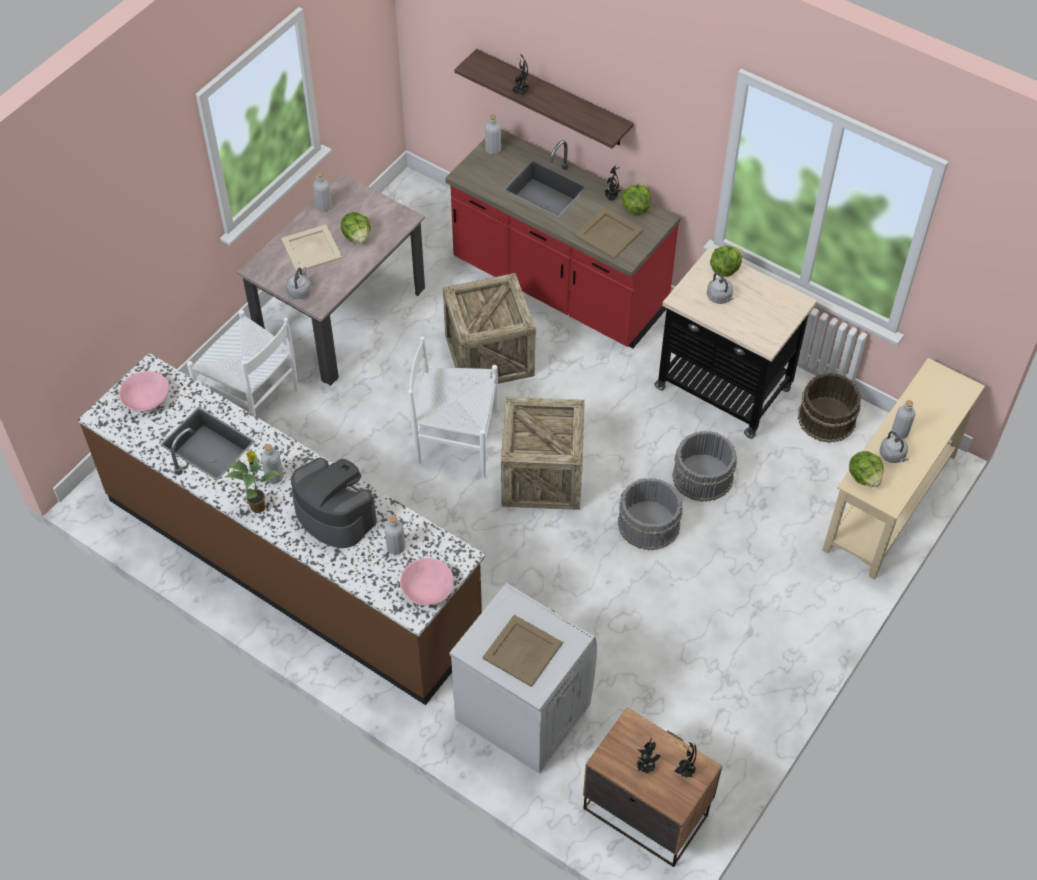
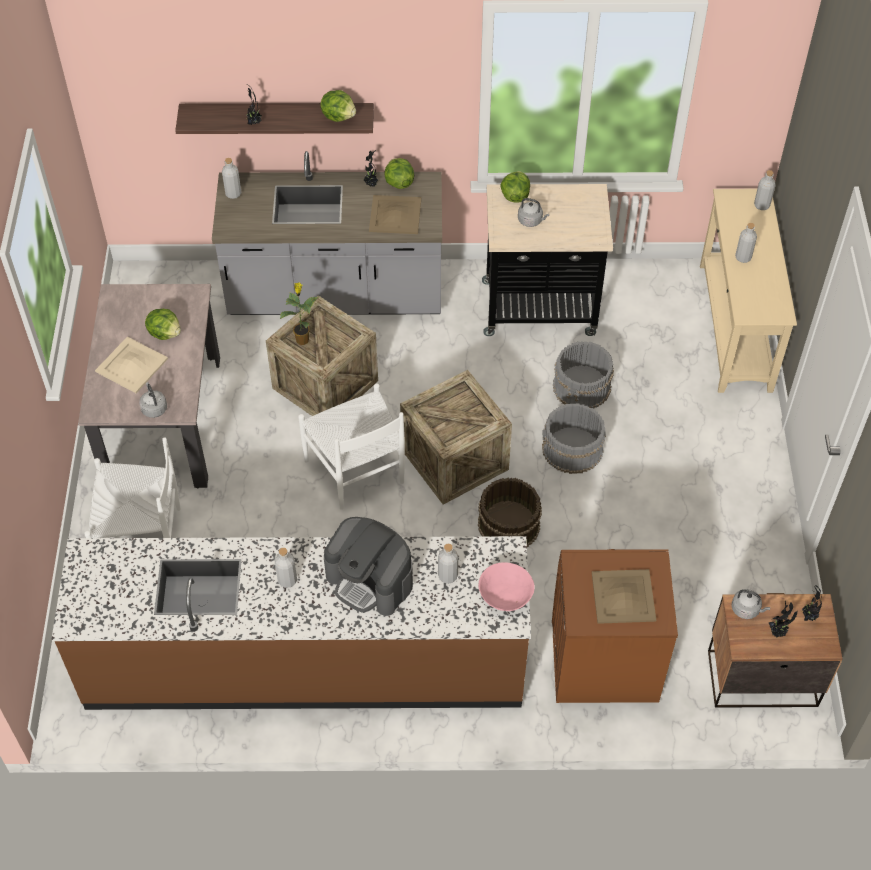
camera: 35 degrees left, 0 degrees up
(146, 400) = (104, 582): pink bowl -> none
(258, 506) = (296, 614): potted plant -> potted plant (302, 339)
(324, 206) = (110, 322): grey bottle -> grey bottle (761, 205)
(335, 515) = (370, 580): coffee machine -> coffee machine turned 150 degrees counterclockwise
(456, 440) = (357, 471): white chair -> white chair turned 90 degrees counterclockwise
(522, 712) = (603, 661): white washing machine -> brown washing machine
(558, 287) = (336, 296): red counter -> grey counter
(826, 418) = (635, 288): brown bucket -> brown bucket (508, 525)
(864, 477) = (748, 306): lettuce -> lettuce (339, 116)
(893, 456) = (753, 277): grey kettle -> grey kettle (747, 609)

